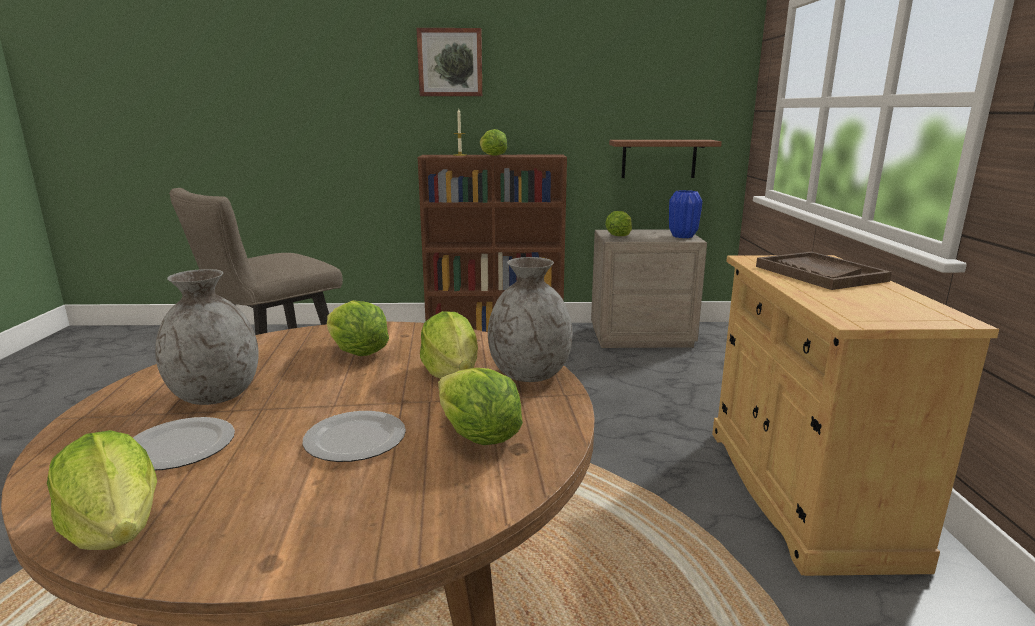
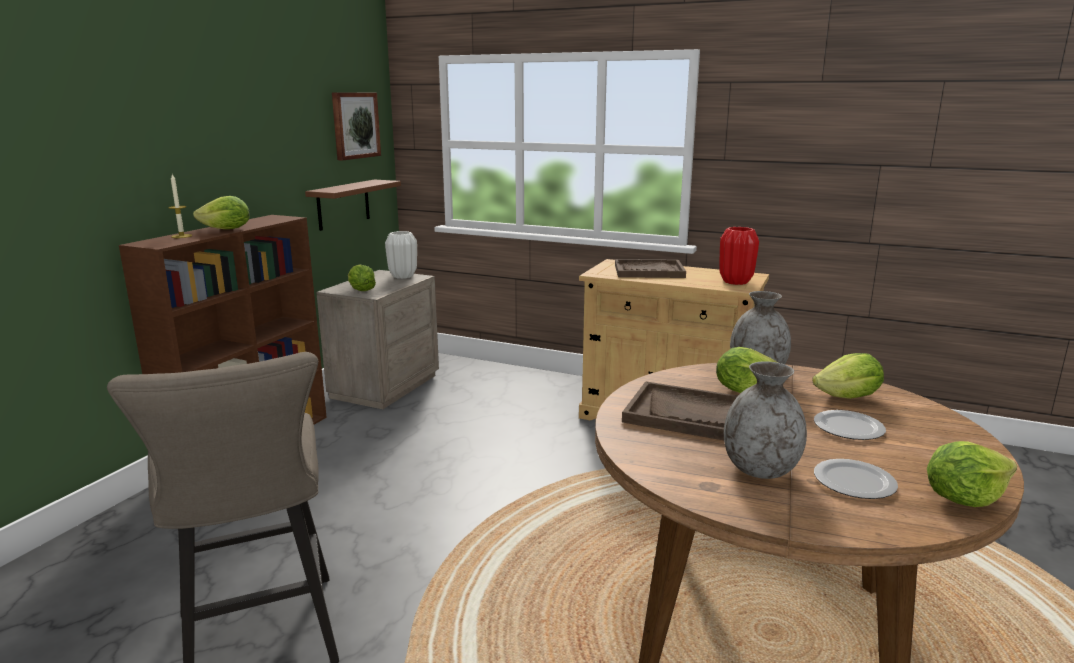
camera: 65 degrees left, 0 degrees up
(357, 353) = (687, 414): lettuce -> brown tray
(450, 62) = (133, 110): picture -> picture (355, 125)
(682, 236) = (402, 276): blue vase -> white vase
(879, 313) = (735, 282): none -> red vase

